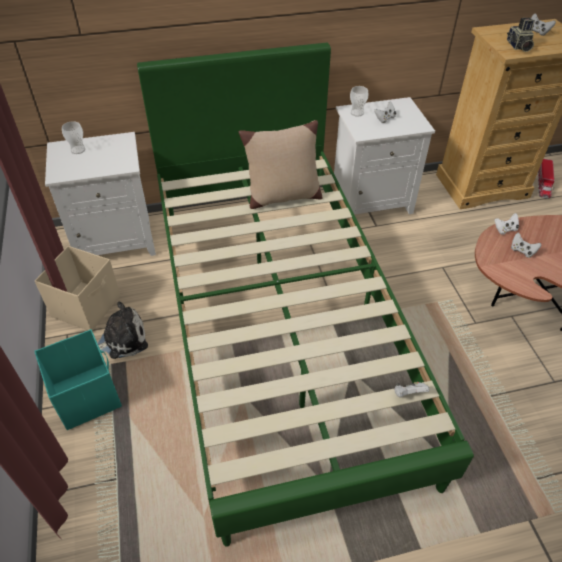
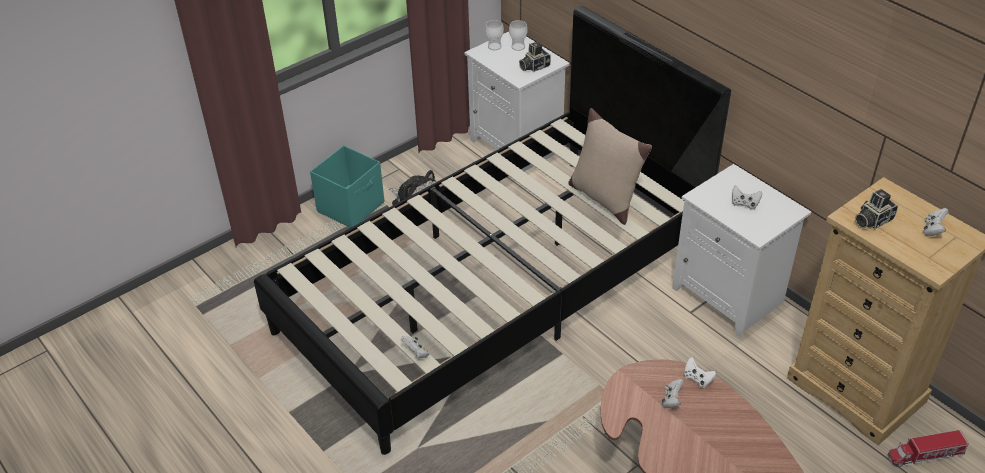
camera: 65 degrees right, 5 degrees down
(87, 306) = (434, 165): beige storage box -> none
(117, 151) = (534, 66): none -> camera
(280, 326) = (494, 288): green bed -> black bed
(357, 113) = (735, 181): cup -> cup (494, 46)

